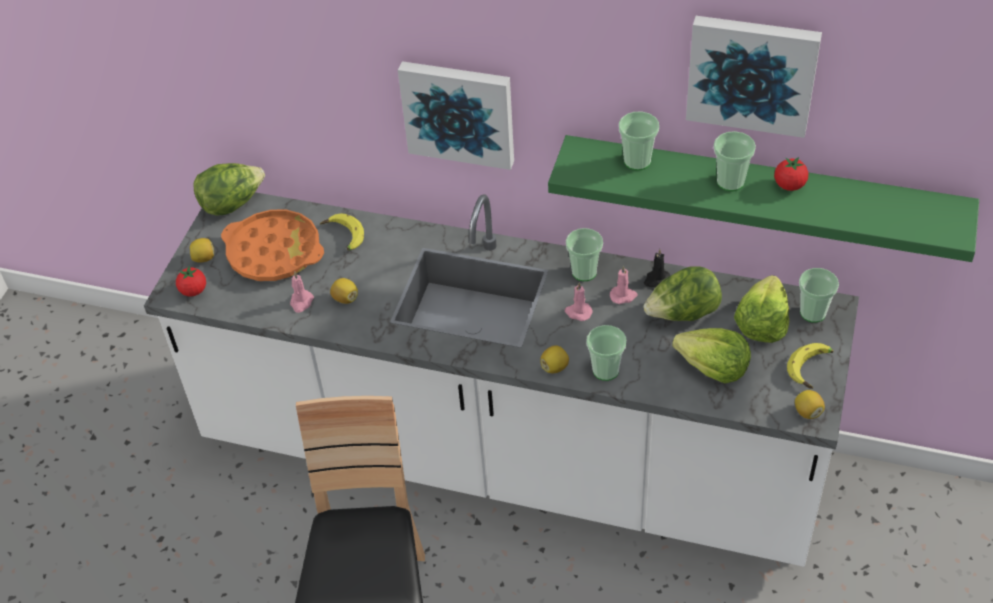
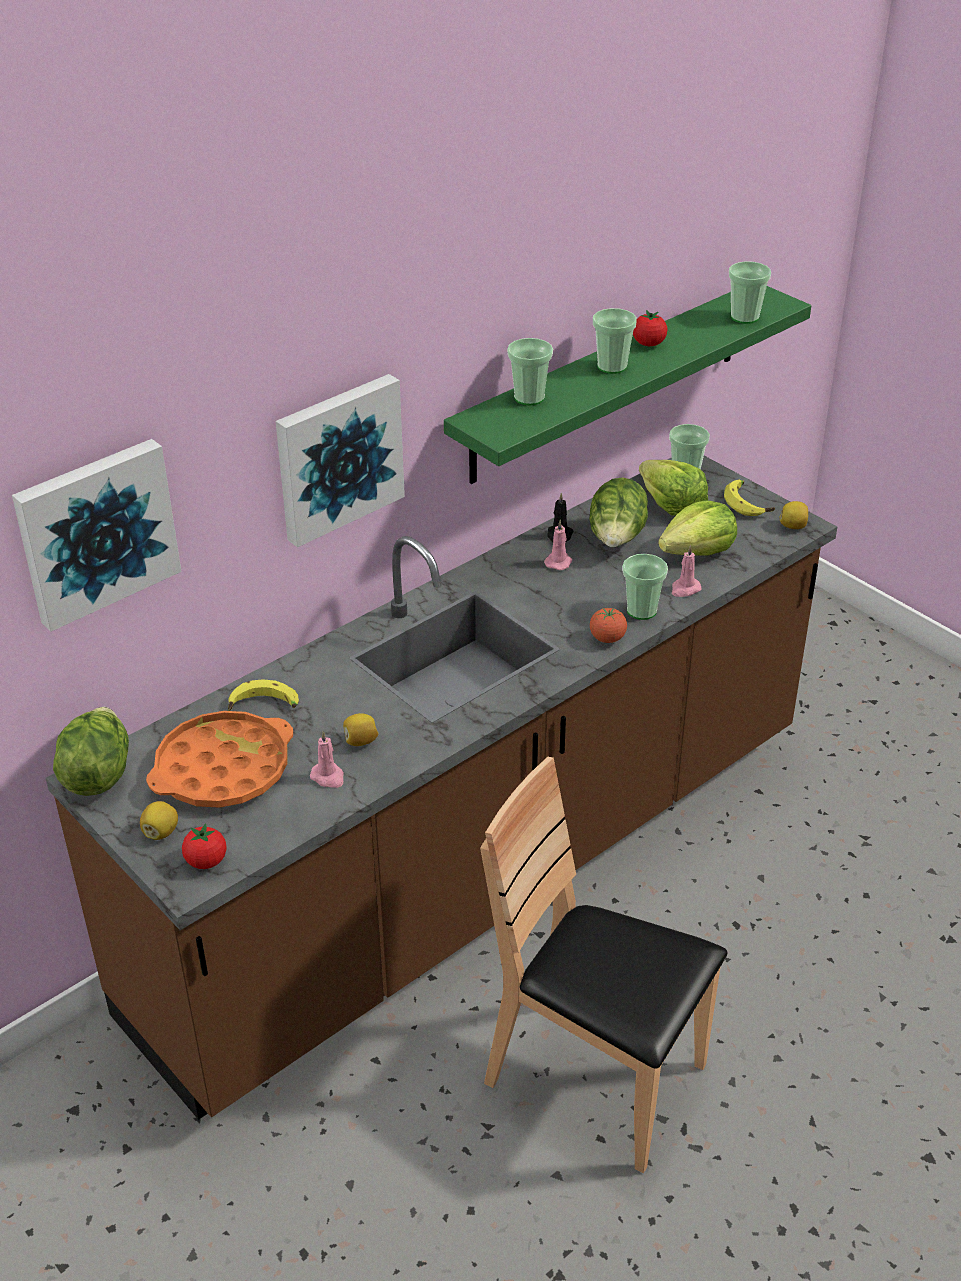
camera: 60 degrees left, 10 degrees down
(508, 459) = (482, 872): white counter -> brown counter
(555, 367) = (607, 638): lemon -> tomato
(578, 312) = (551, 596): pink candle -> pink candle (685, 589)
(584, 272) = (503, 571): cup -> cup (744, 317)
(752, 73) = (597, 238): picture -> picture (96, 531)

